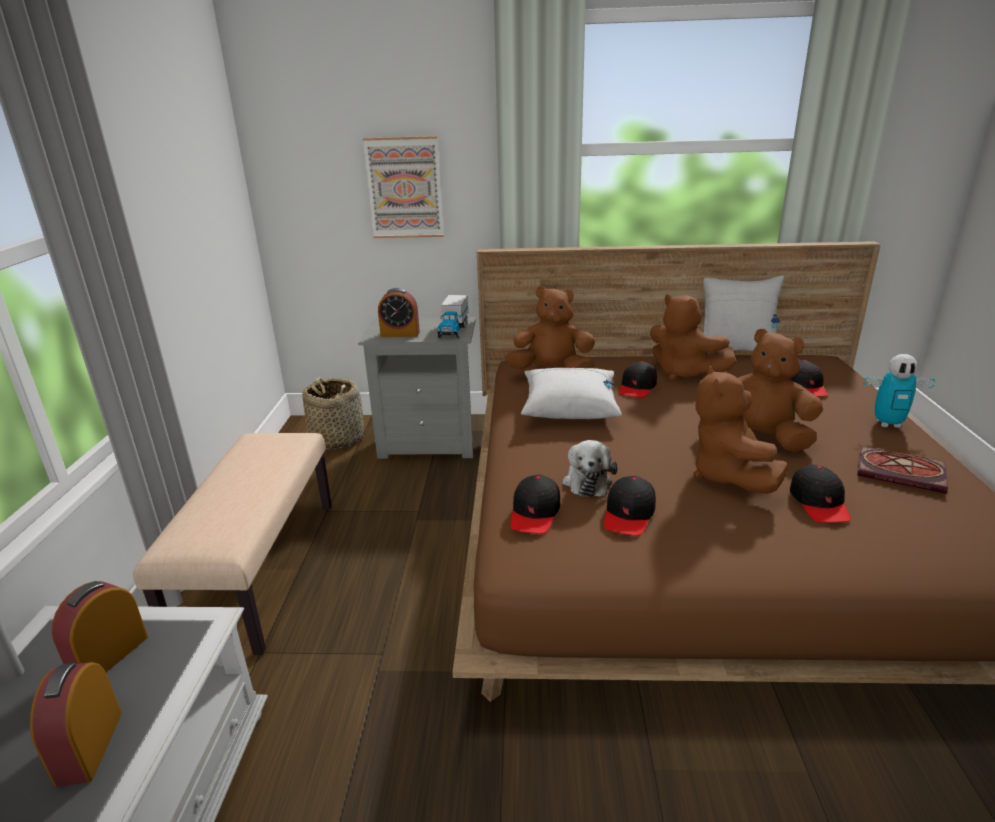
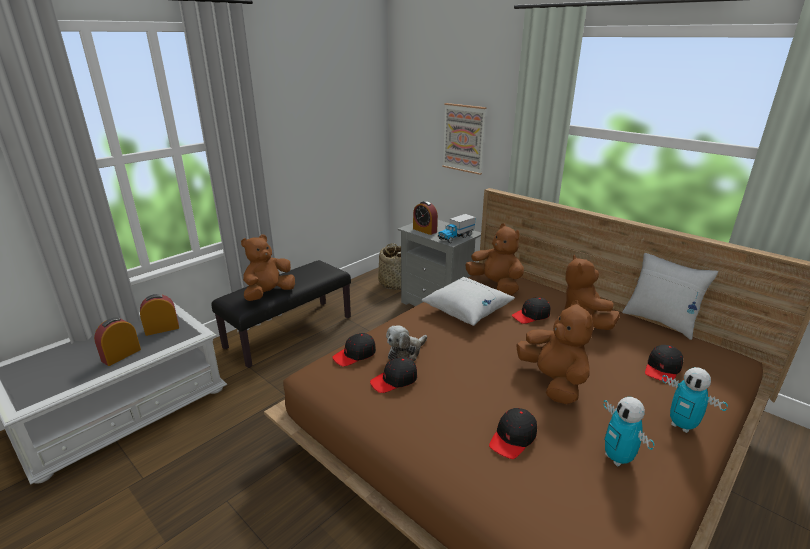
camera: 40 degrees right, 0 degrees up
(259, 569) = (289, 331): beige bench -> black bench
(728, 476) = (486, 392): brown plush toy -> brown plush toy (269, 294)
(902, 472) = (617, 458): book -> toy robot

